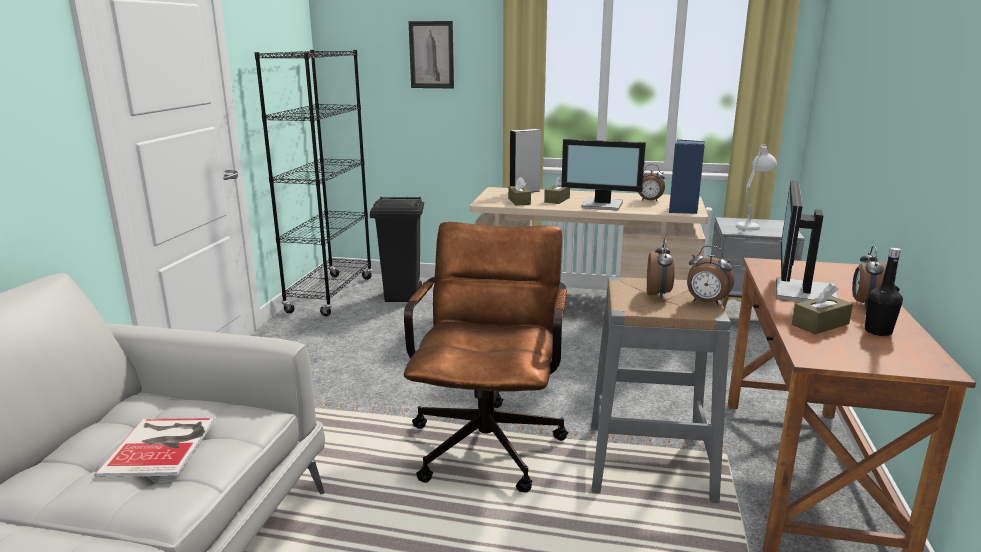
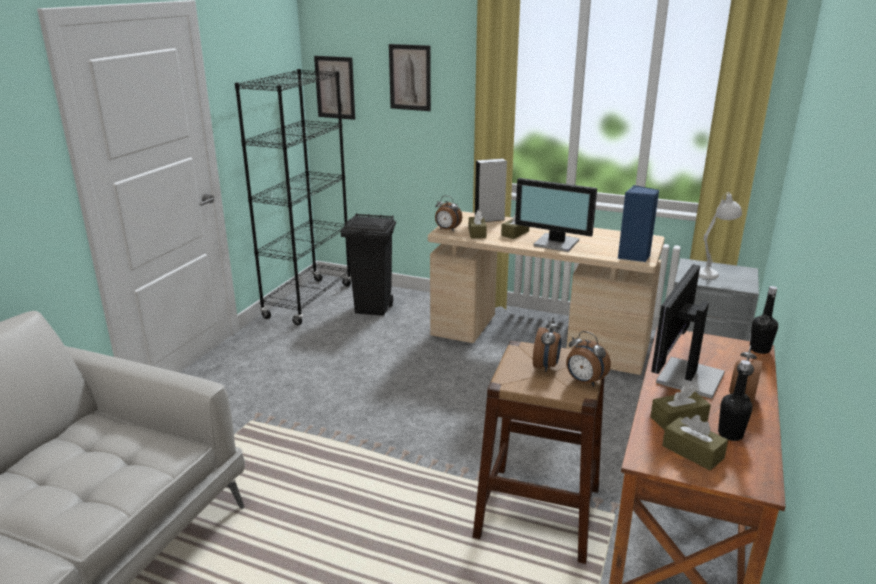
camera: 10 degrees right, 5 degrees up
(162, 445) = (94, 468): book -> none
(350, 69) = (335, 87): none -> picture
(489, 438) = (400, 470): brown office chair -> none
(649, 201) = (607, 240): alarm clock -> alarm clock (447, 230)
(649, 461) = (538, 512): grey stool -> brown stool
(851, 268) = (759, 349): none -> black bottle
(854, 348) = (692, 452): none -> brown tissue box

